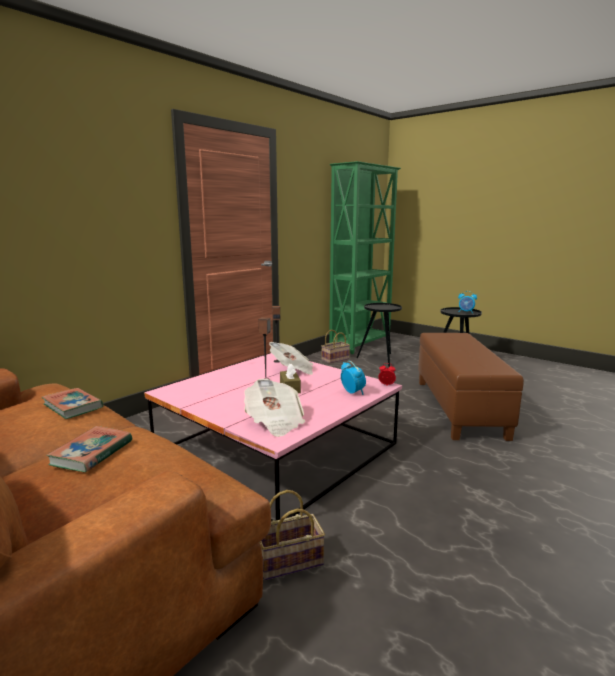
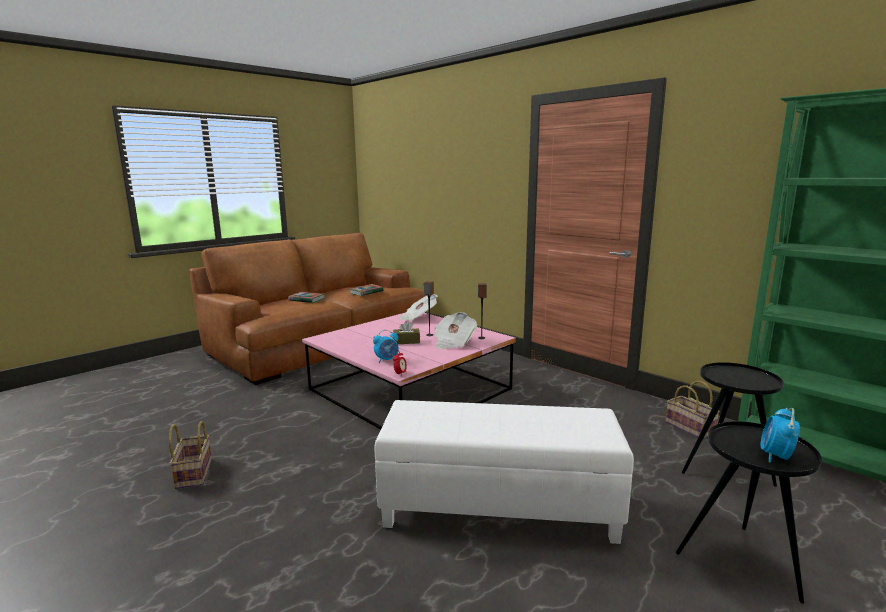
camera: 95 degrees right, 0 degrees up
(274, 422) = (343, 337): newspaper -> newspaper (418, 318)
(288, 563) = (277, 391): basket -> basket (193, 473)
(459, 408) = (498, 508): brown ottoman -> white ottoman

